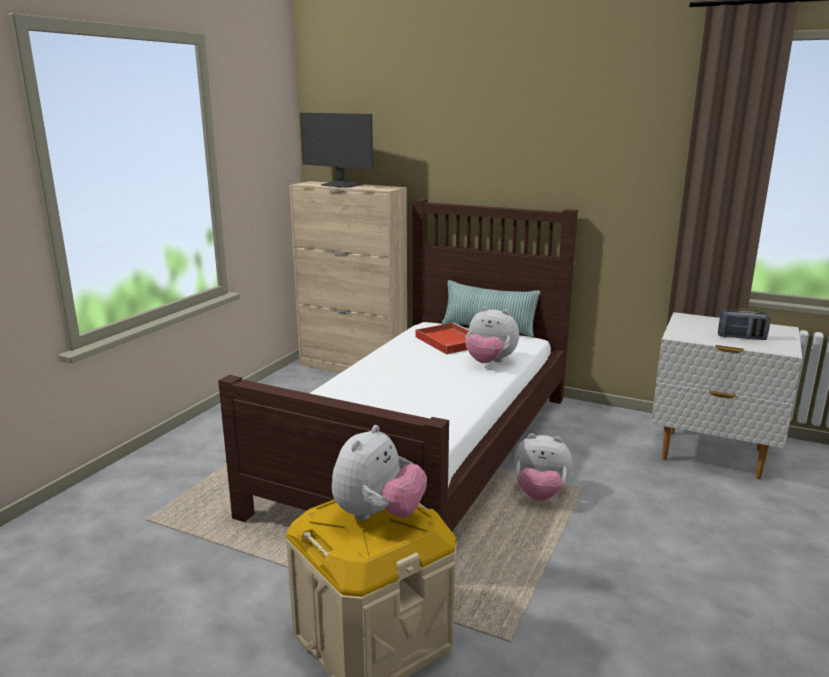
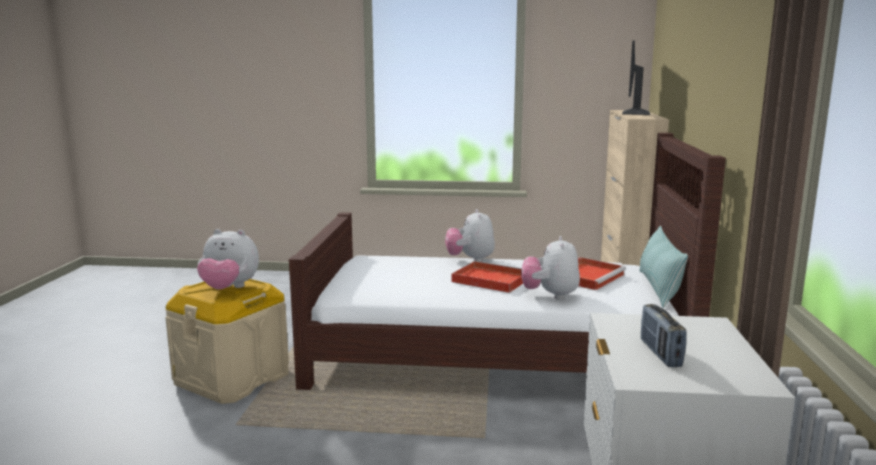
camera: 70 degrees right, 5 degrees down
(429, 375) = (489, 280): none -> red tray
(540, 494) = (455, 416): plush toy -> plush toy (470, 260)

